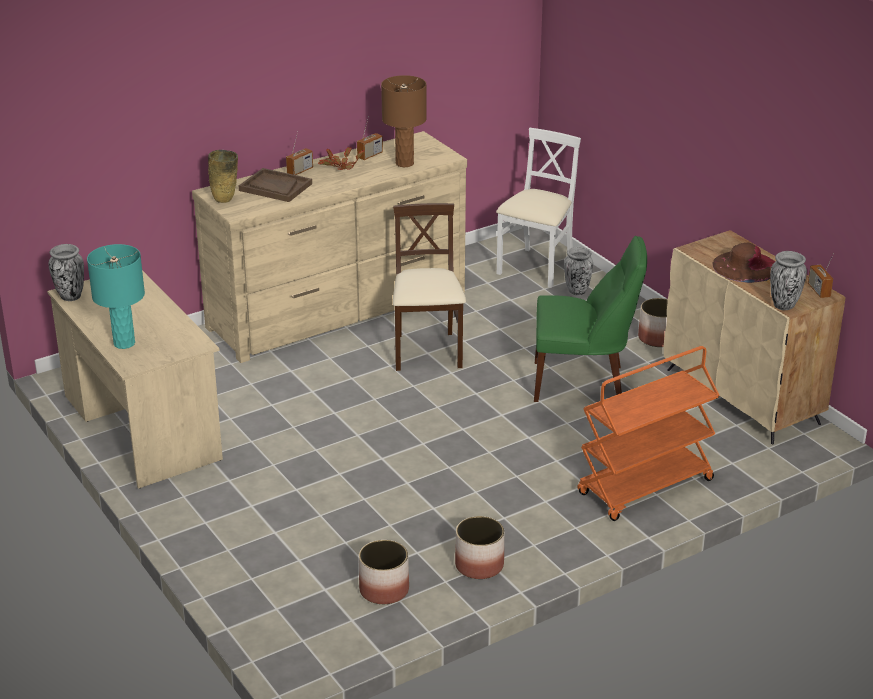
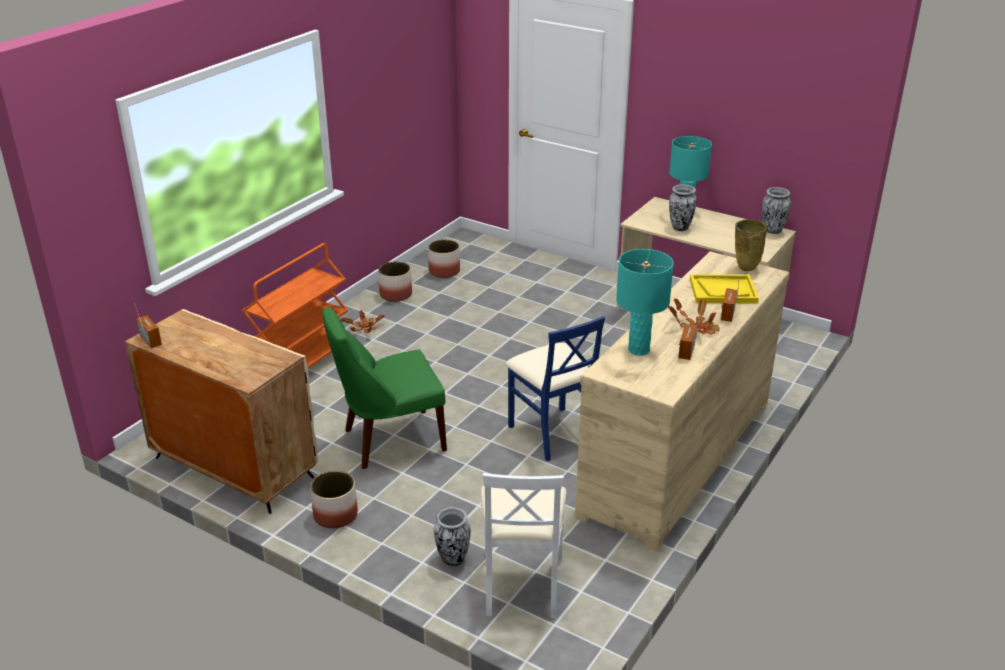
camera: 155 degrees right, 0 degrees up
(275, 187) = (723, 291): brown tray -> yellow tray
(405, 163) = (638, 350): brown table lamp -> turquoise table lamp
(427, 352) = (552, 433): beige chair -> blue chair
(549, 520) = (364, 328): none -> potted plant
(745, 266) = (226, 351): brown hat -> none
(783, 305) = (186, 319): vase -> vase (680, 228)

